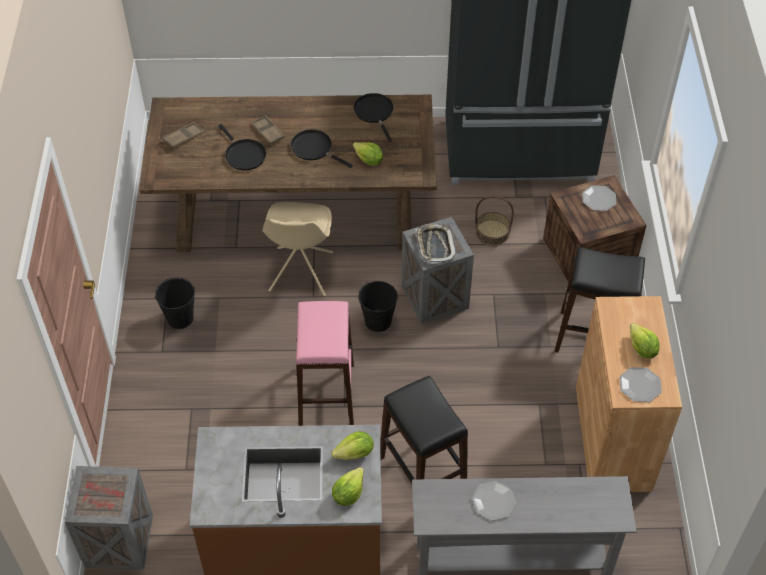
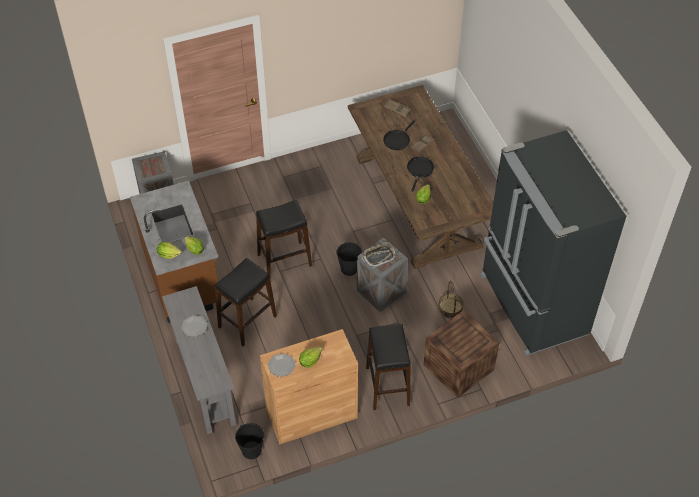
camera: 70 degrees right, 0 degrees up
(180, 318) = (309, 176): black bucket -> black bucket (251, 450)
(300, 273) = (368, 220): beige chair -> none
(326, 394) = (284, 260): pink stool -> black stool
(374, 112) = (467, 190): black frying pan -> none
(599, 199) = (471, 338): plate -> none

